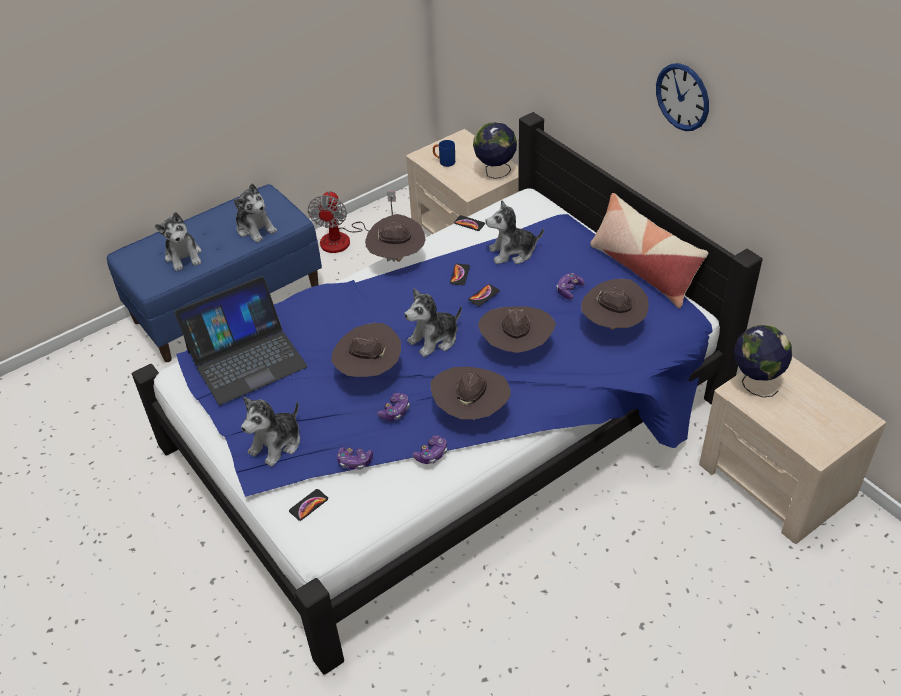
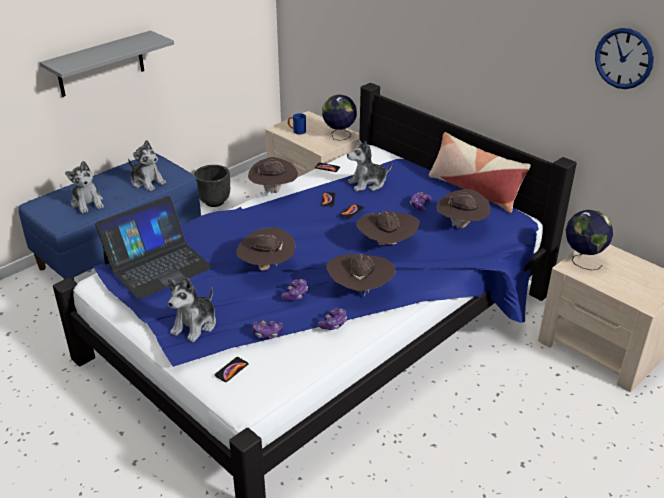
camera: 10 degrees left, 10 degrees down
(199, 88) = (100, 64): none -> grey shelf
(345, 239) = (215, 202): fan -> black planter
(434, 339) = (317, 243): plush toy -> none
(682, 97) = (502, 42): wall clock -> wall clock (624, 58)

